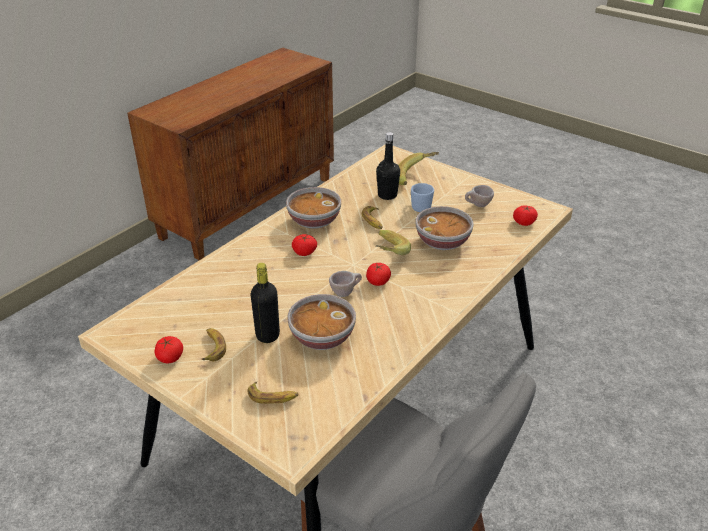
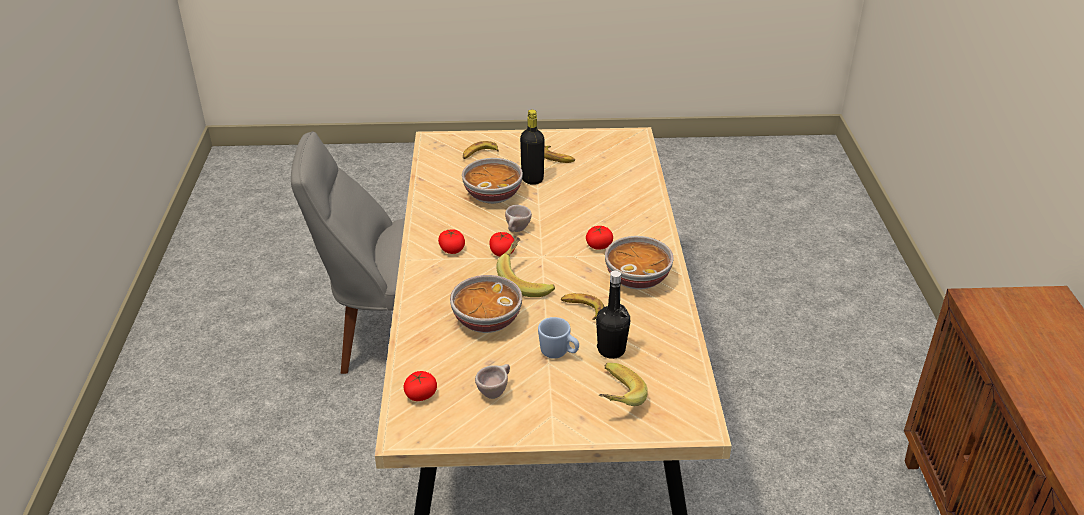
camera: 140 degrees right, 0 degrees up
(170, 357) = (574, 142): tomato -> tomato (452, 249)

